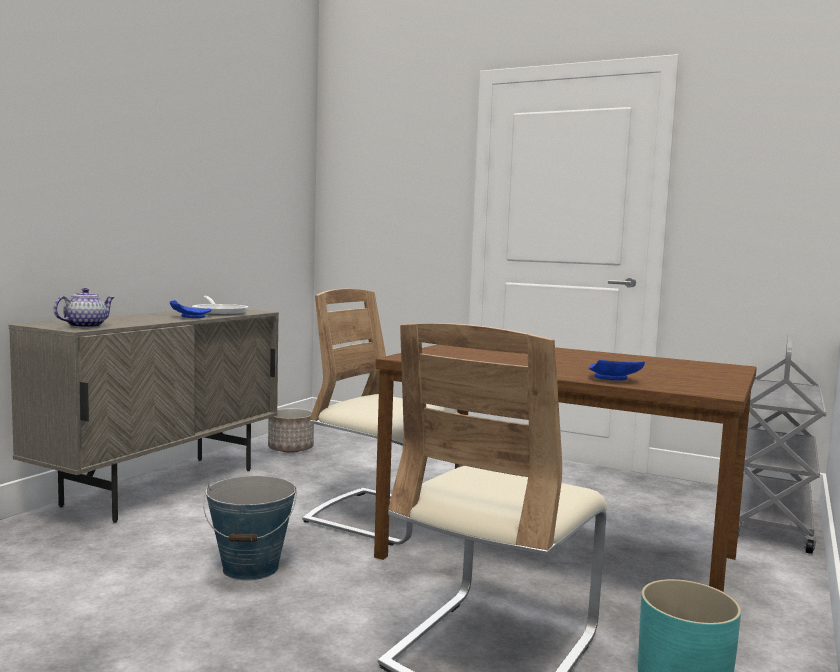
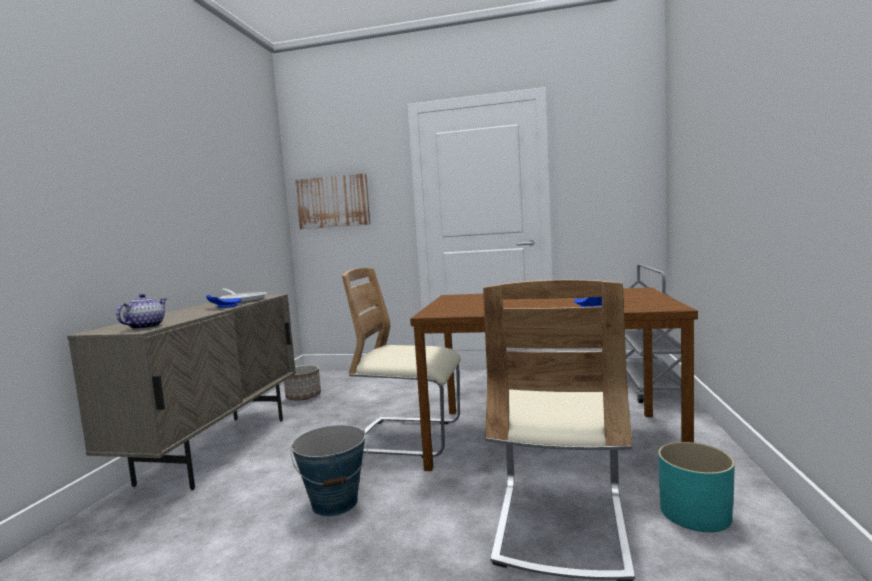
camera: 15 degrees left, 0 degrees up
(371, 198) = (333, 202): none -> picture

